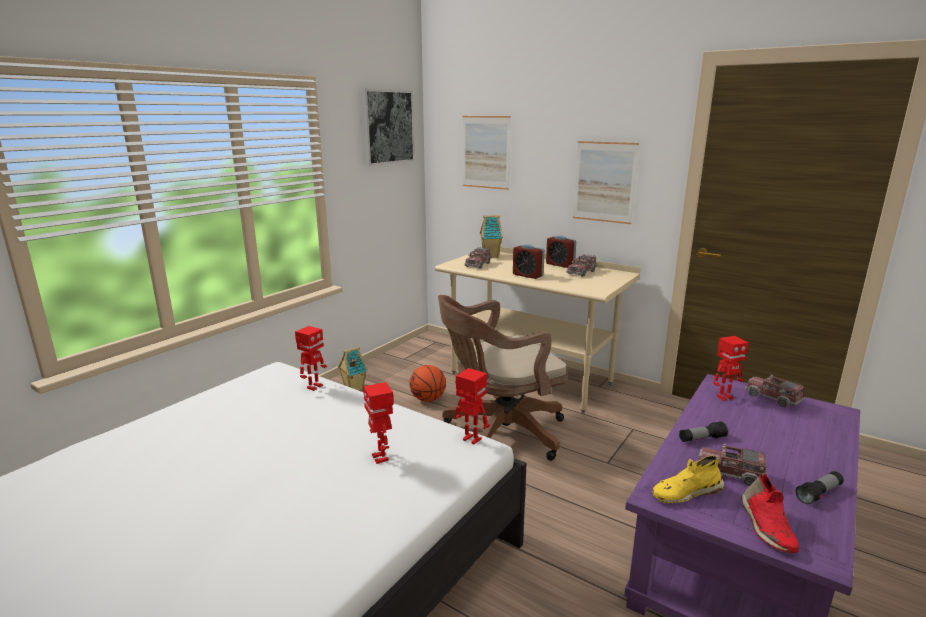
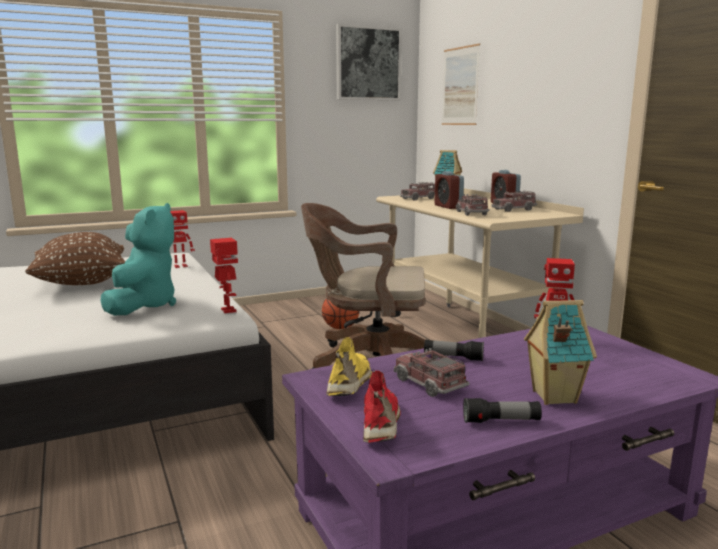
camera: 30 degrees right, 5 degrees down
(248, 442) = (82, 283): none -> brown pillow
(353, 388) = (289, 309): toy house -> toy house (552, 396)
(381, 457) = (143, 305): toy robot -> turquoise plush toy
(604, 182) = (555, 106): picture -> none
(686, 492) = (350, 383): yellow shoe -> yellow shoe turned 90 degrees clockwise
(765, 526) = (380, 423): red shoe -> red shoe turned 150 degrees clockwise
(773, 398) = (620, 350): toy truck -> toy truck (471, 213)

